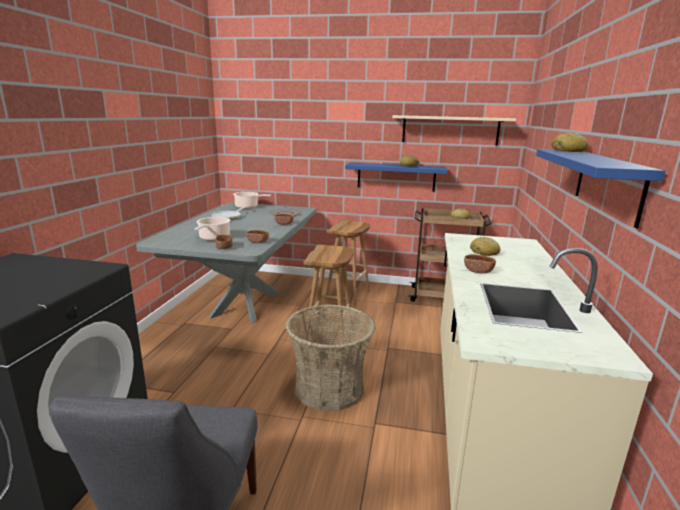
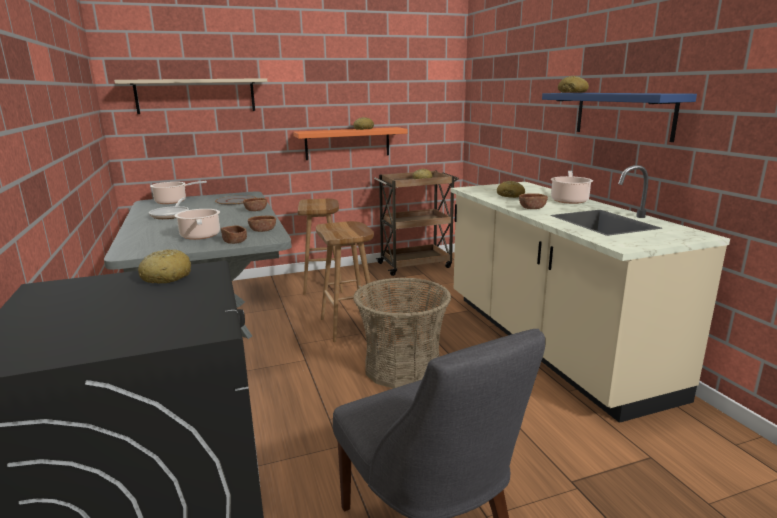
camera: 30 degrees left, 0 degrees up
(72, 268) = (167, 277): none -> bread
(396, 177) = (347, 143): blue shelf -> orange shelf
(450, 130) = (397, 88): beige shelf -> beige shelf (196, 96)
(538, 270) = (569, 200): none -> cooking pot

